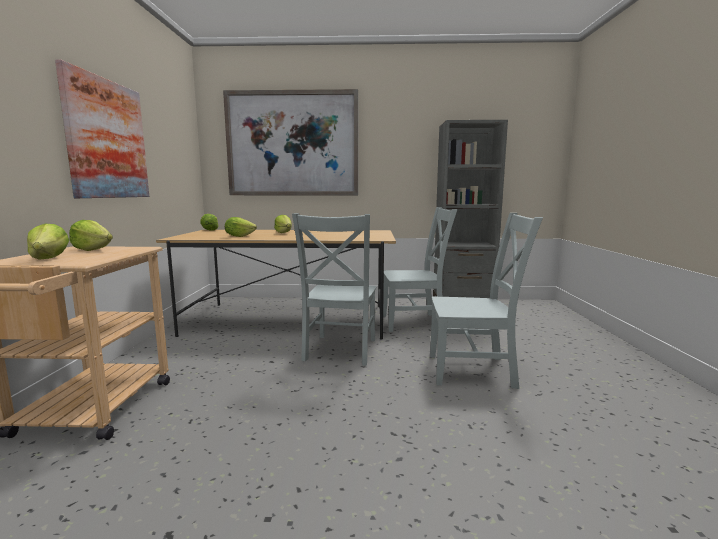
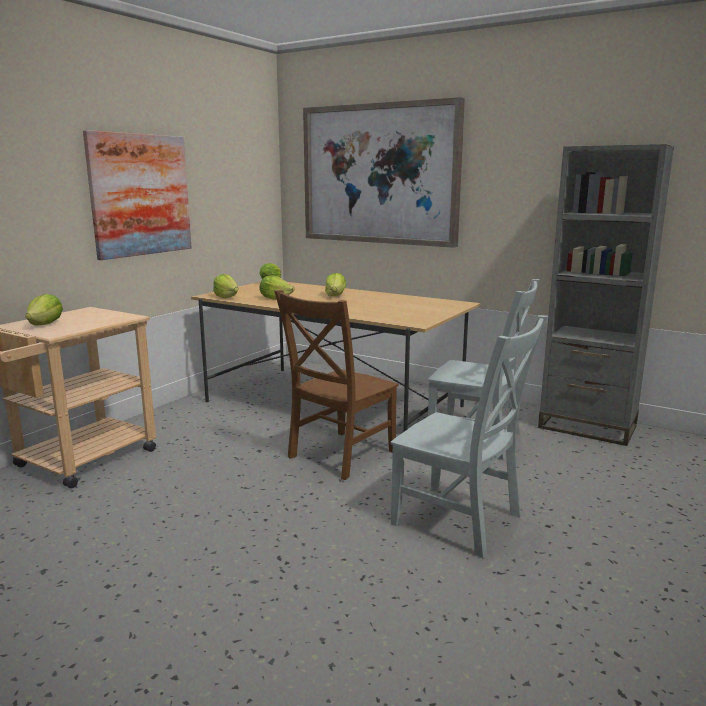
camera: 30 degrees right, 5 degrees up
(92, 250) = (92, 315): lettuce -> lettuce (226, 297)
(339, 351) = (338, 456): grey chair -> brown chair

